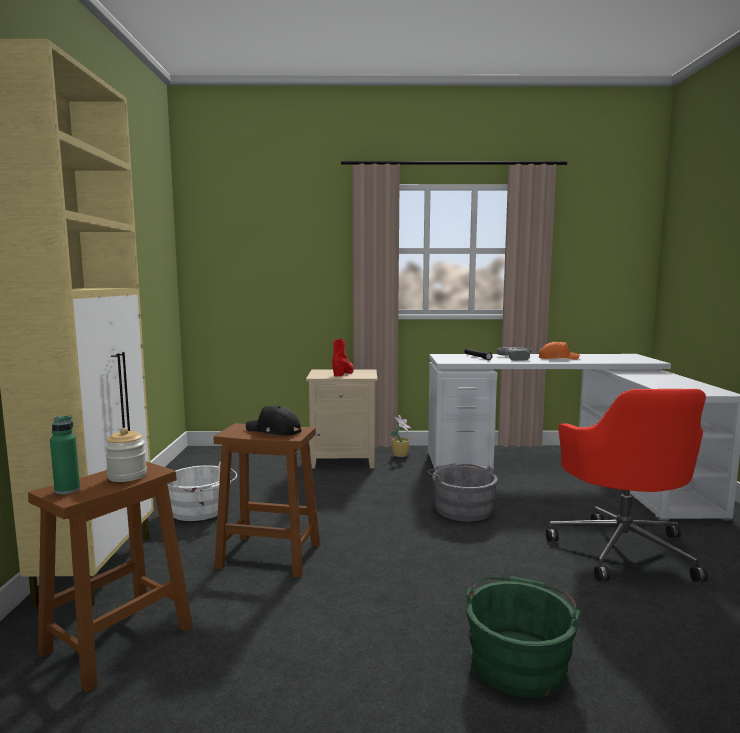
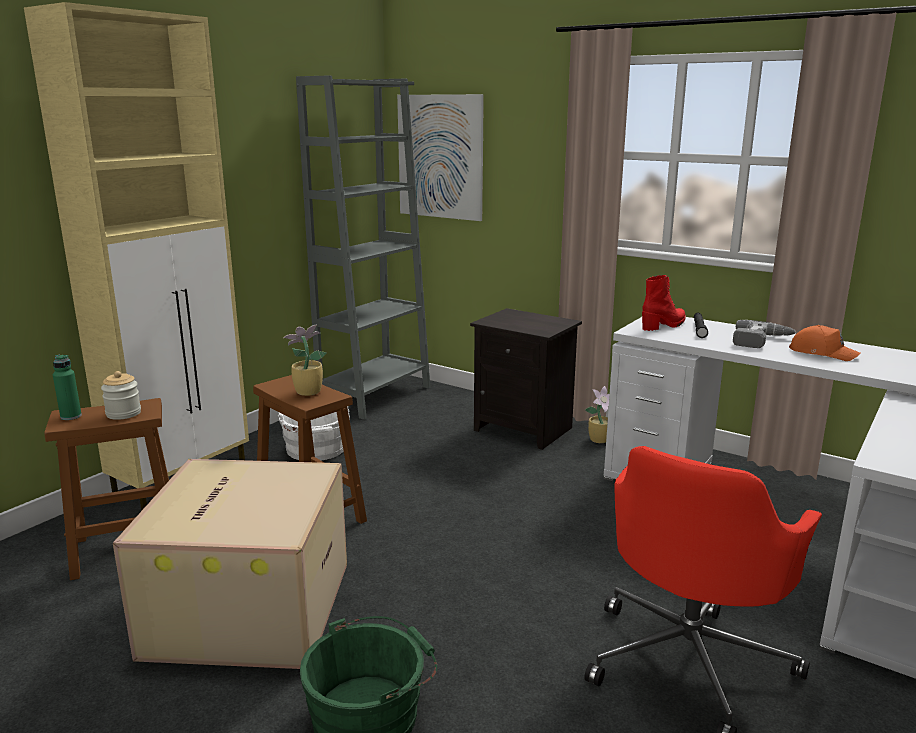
camera: 35 degrees right, 10 degrees up
(197, 464) = (375, 396): none -> grey bookcase
(233, 258) = (440, 157): none -> picture
(273, 431) = (307, 392): black cap -> potted plant
(315, 635) = (248, 606): none -> cardboard box
(343, 373) = (527, 321): red boot -> red boot (664, 325)
(344, 459) = (525, 429): beige nightstand -> black nightstand
(461, 508) = (566, 532): grey bucket -> none

